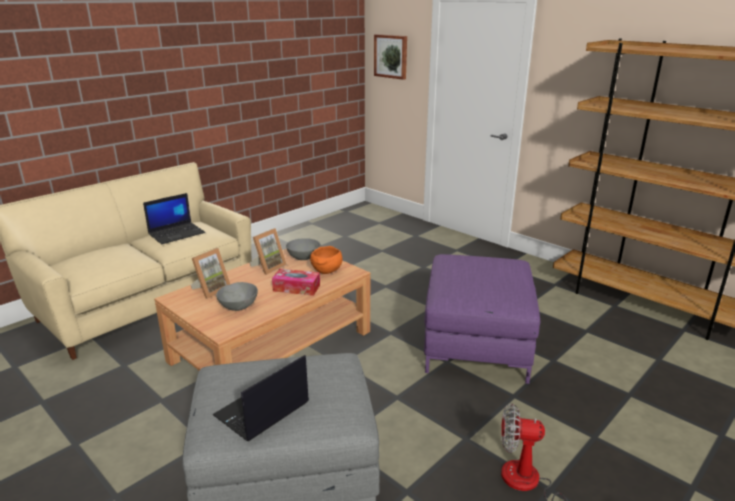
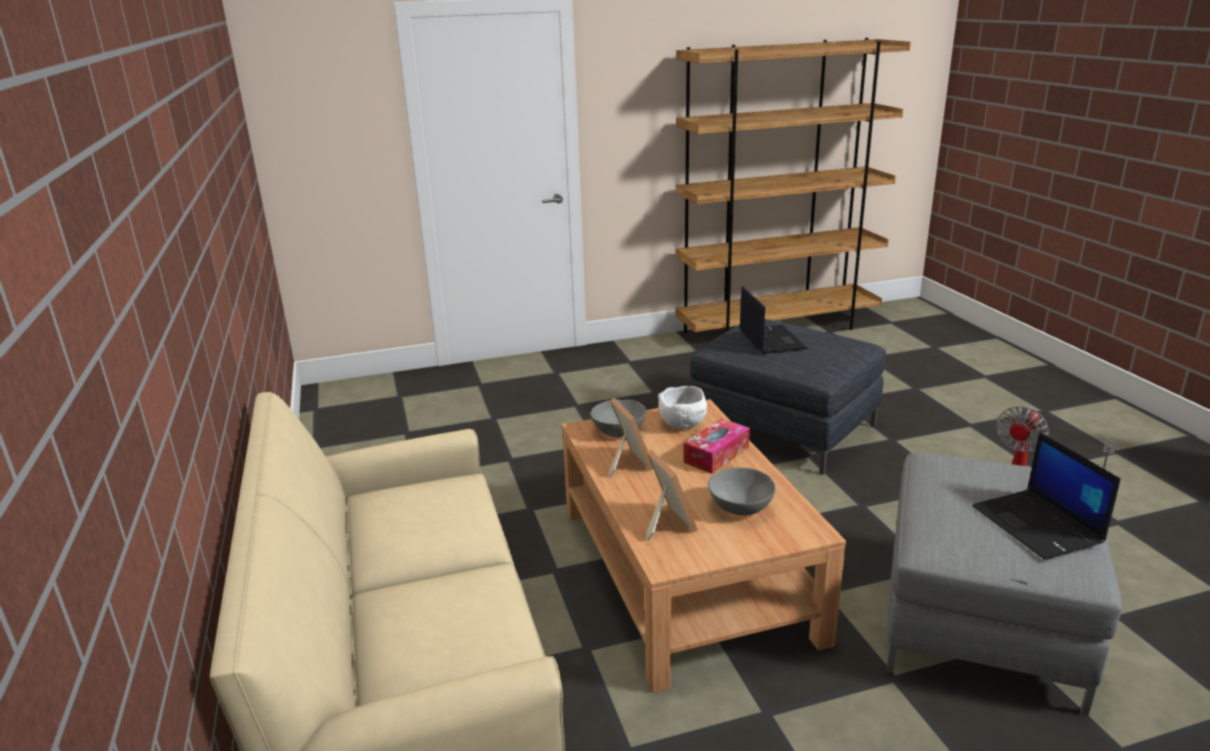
camera: 60 degrees left, 0 degrees up
(177, 233) = (416, 517): laptop -> laptop (770, 339)
(326, 272) = (684, 425): orange bowl -> white bowl
(391, 56) = (318, 119): picture -> none
(476, 343) = (784, 428): purple ottoman -> grey ottoman

